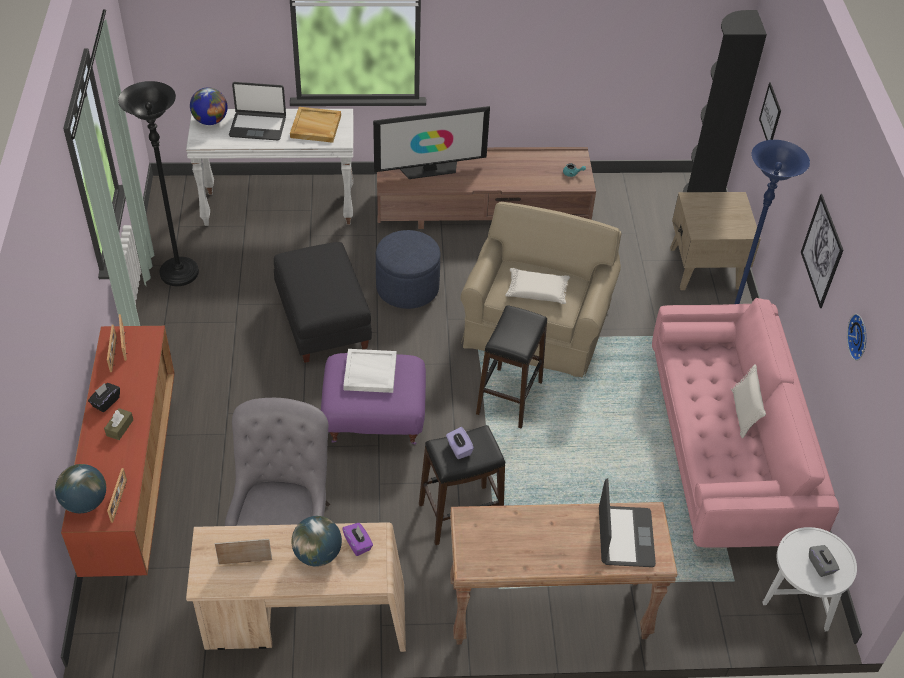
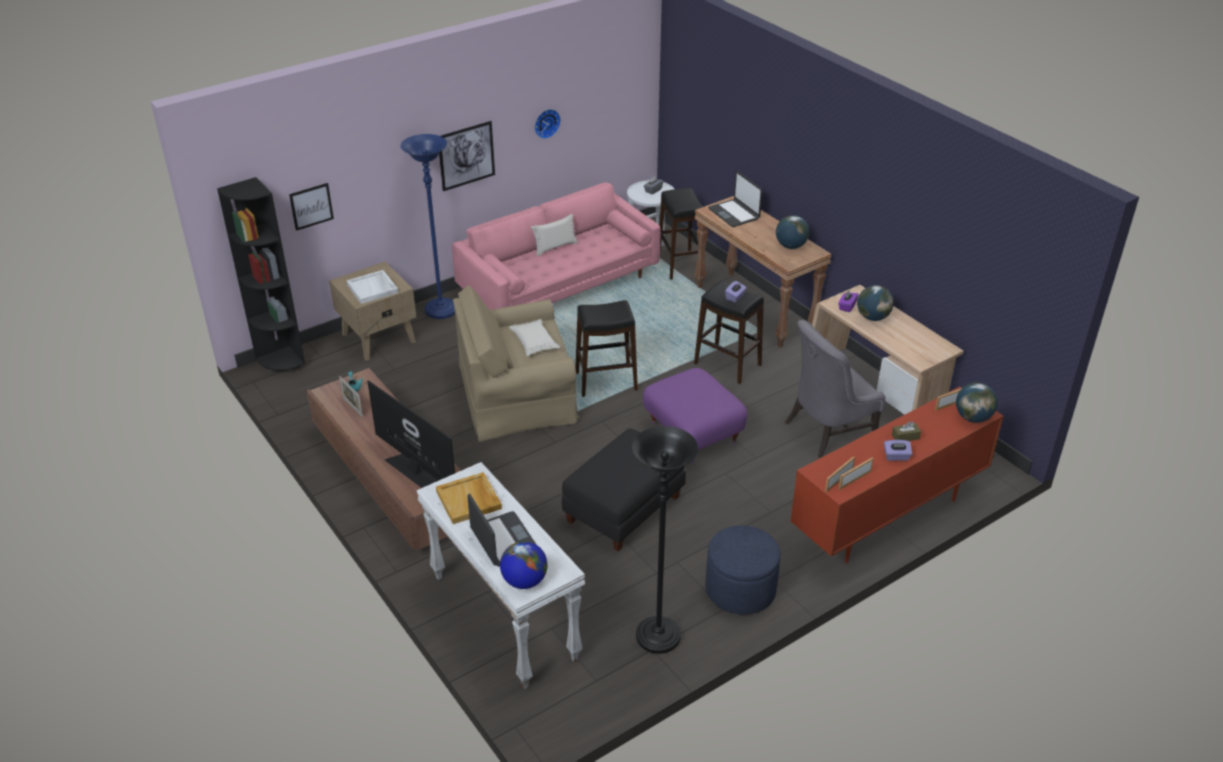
camera: 120 degrees left, 10 degrees down
(106, 402) = (896, 456): black tissue box -> purple tissue box
(245, 562) = (913, 340): picture frame -> picture frame (352, 407)
(369, 373) = (691, 397): white tray -> white tray (373, 289)
(407, 287) = (539, 478): blue ottoman -> blue ottoman (740, 589)
(503, 546) = (791, 246): none -> globe
(624, 537) = (734, 213): laptop -> laptop turned 90 degrees counterclockwise
(702, 594) = (680, 264): none -> black stool

